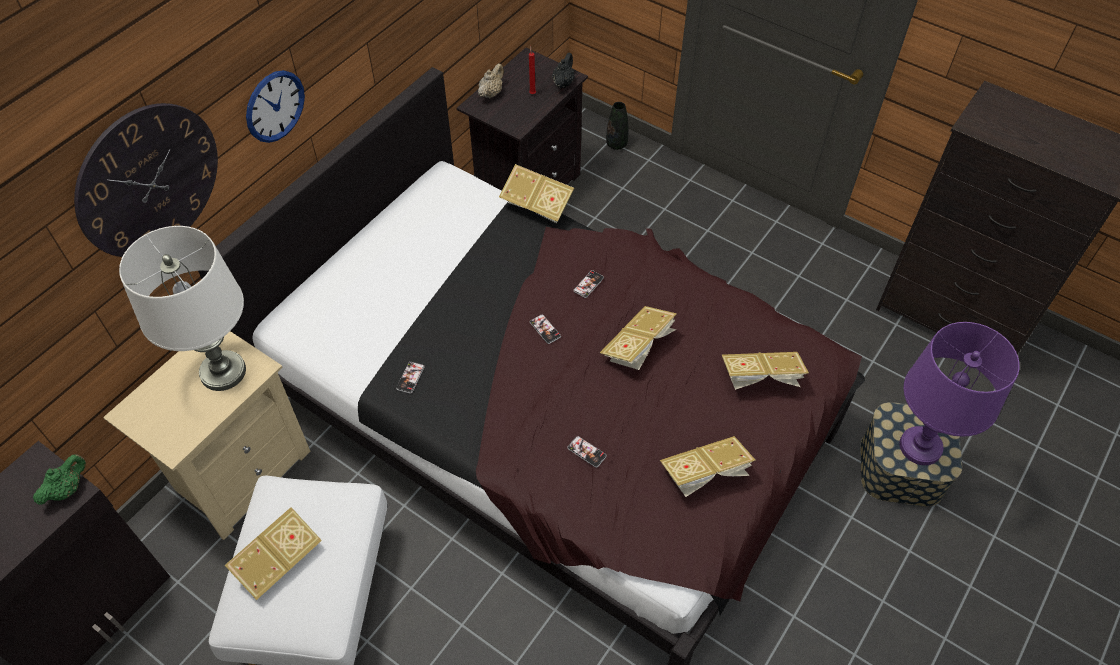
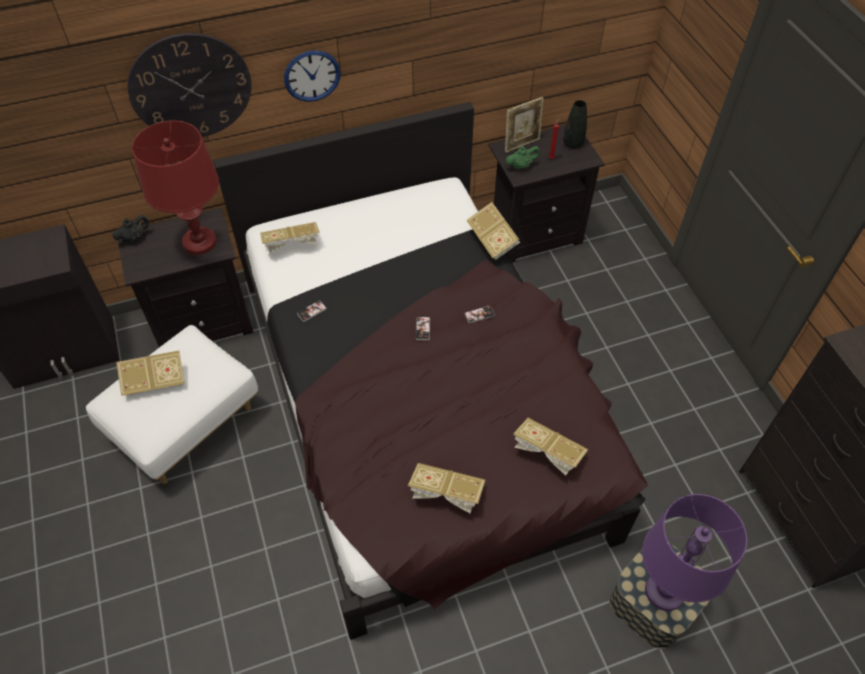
camera: 35 degrees right, 0 degrees up
(67, 489) = (55, 261): green teapot -> green teapot (521, 166)
(223, 371) = (200, 242): white table lamp -> red table lamp
(240, 472) = (204, 321): beige nightstand -> black nightstand
(491, 93) = (521, 144): beige teapot -> picture frame
(563, 83) = (581, 161): black teapot -> black teapot (134, 237)
(586, 452) = (378, 427): phone -> none
(616, 144) = (629, 235): black vase -> black vase (573, 143)
(639, 348) = (477, 379): book -> book (292, 245)

